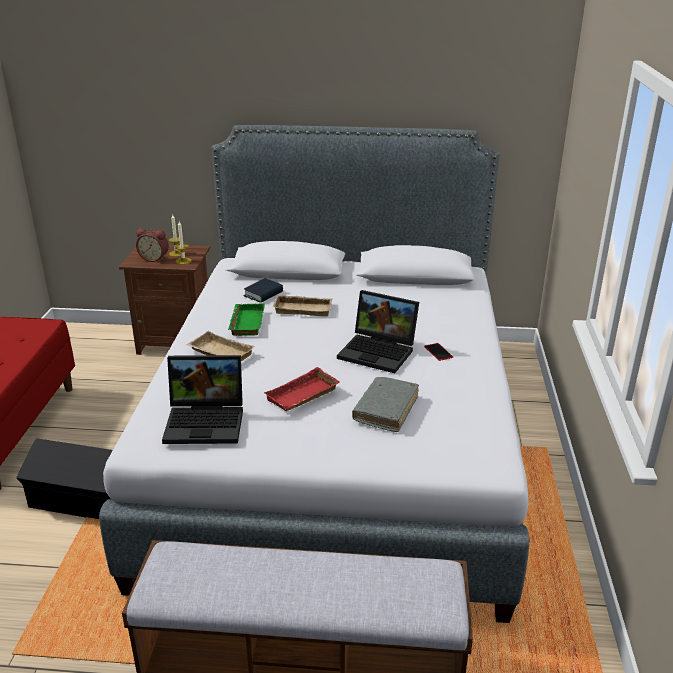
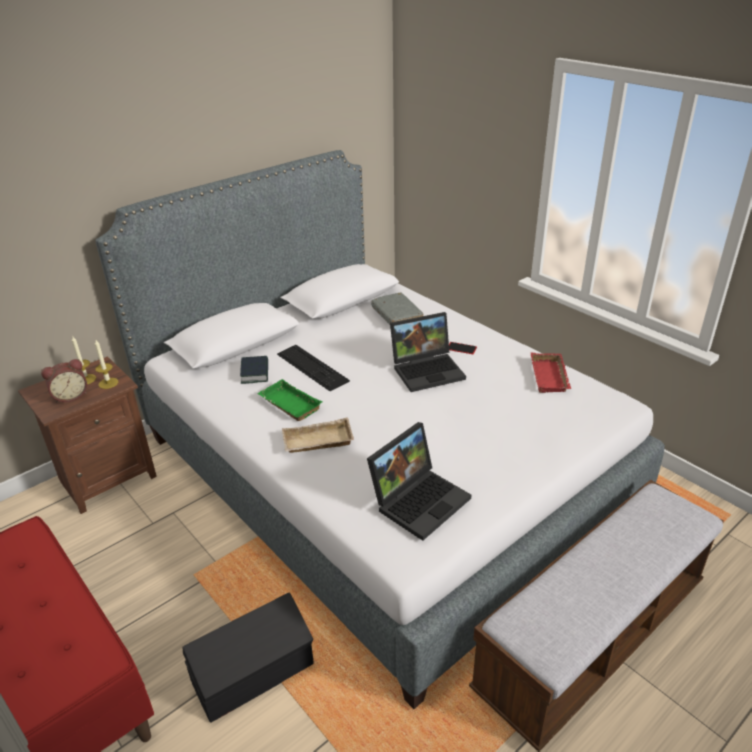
camera: 45 degrees left, 5 degrees up
(303, 396) = (444, 434): red tray -> red tray (551, 377)
(304, 309) = (312, 367): beige tray -> keyboard
(386, 410) = (506, 408): grey book -> grey book (397, 316)

